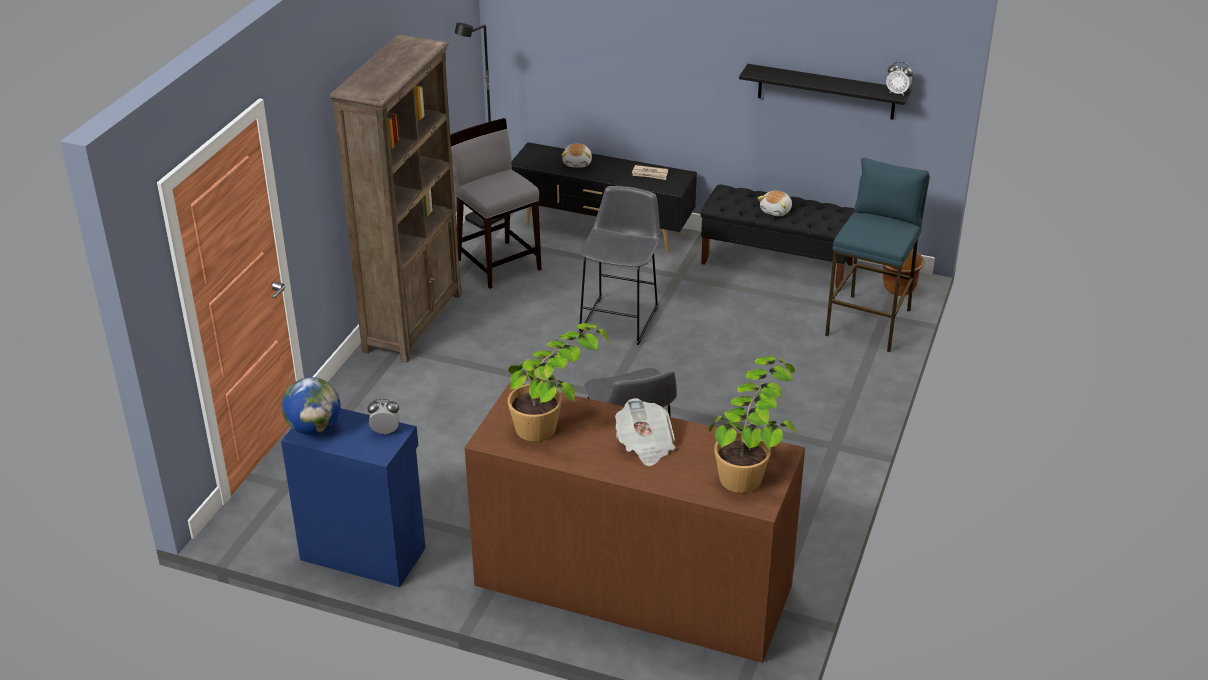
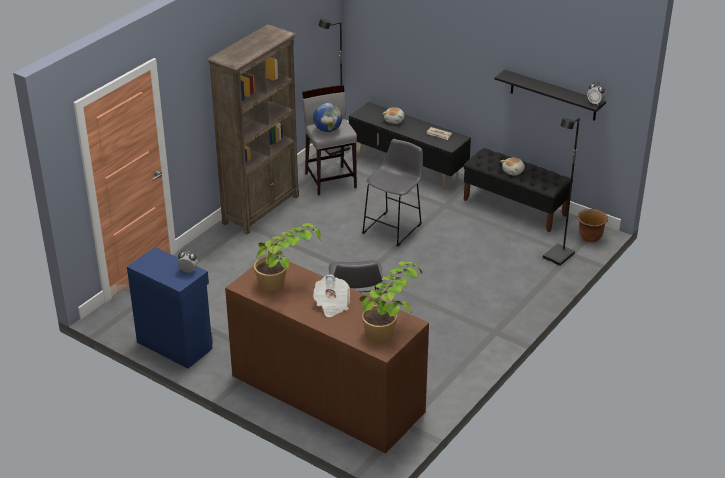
camera: 15 degrees right, 0 degrees up
(314, 428) = (148, 262): globe -> globe (327, 130)
(870, 322) = (559, 256): blue stool -> black floor lamp

